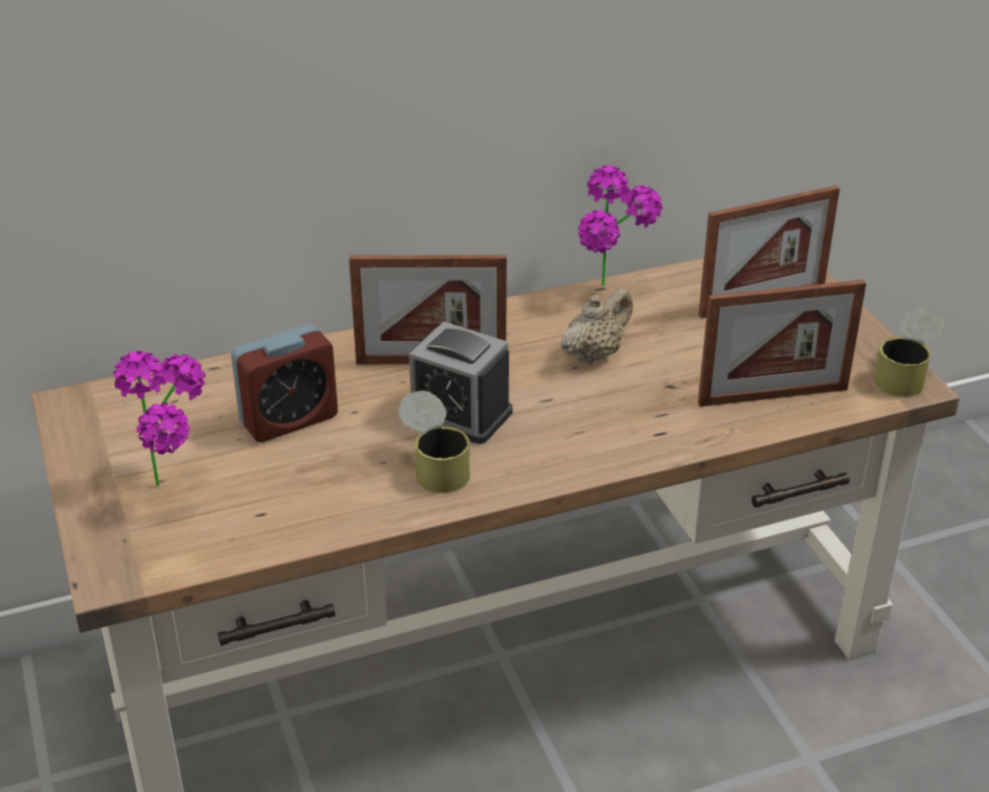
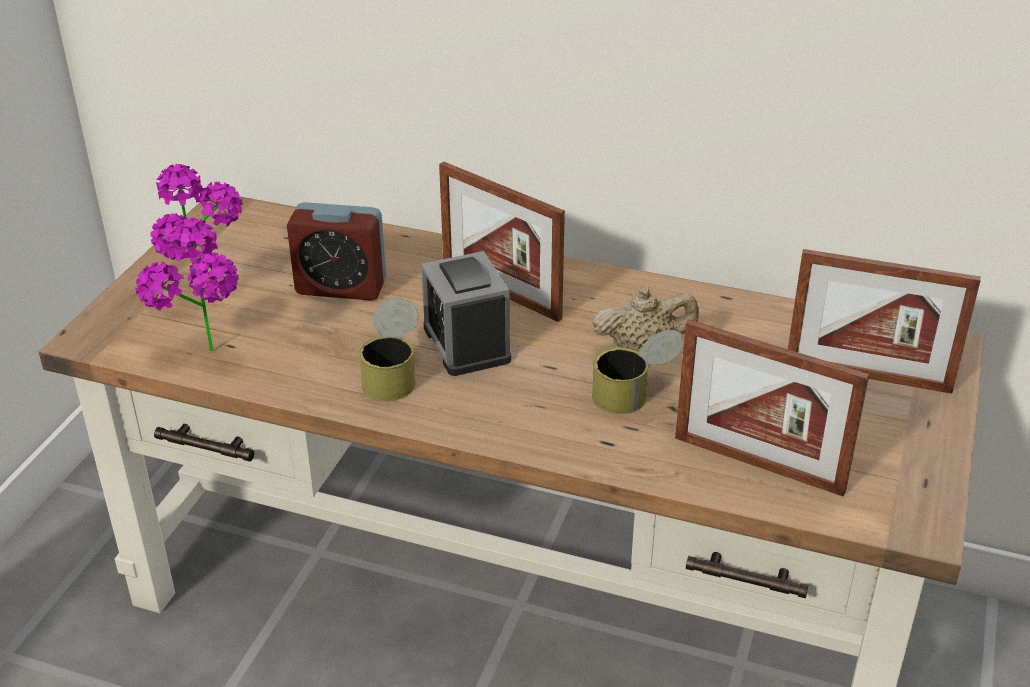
camera: 40 degrees right, 0 degrees up
(613, 292) = (733, 305): potted plant -> potted plant (207, 362)
(905, 375) = (927, 514): can -> can (635, 394)

